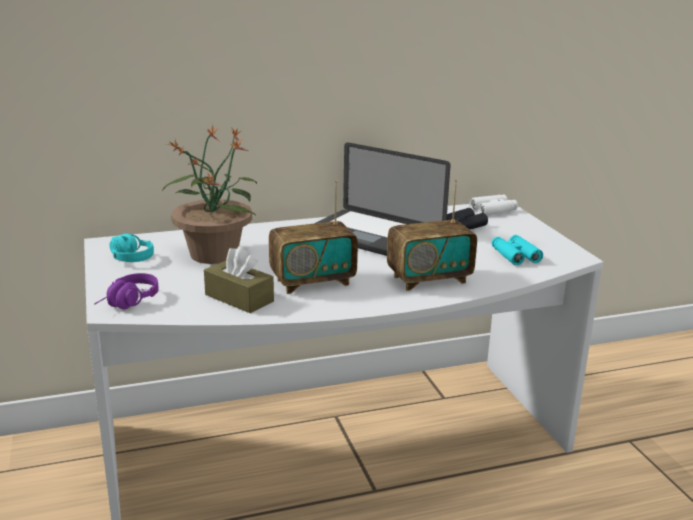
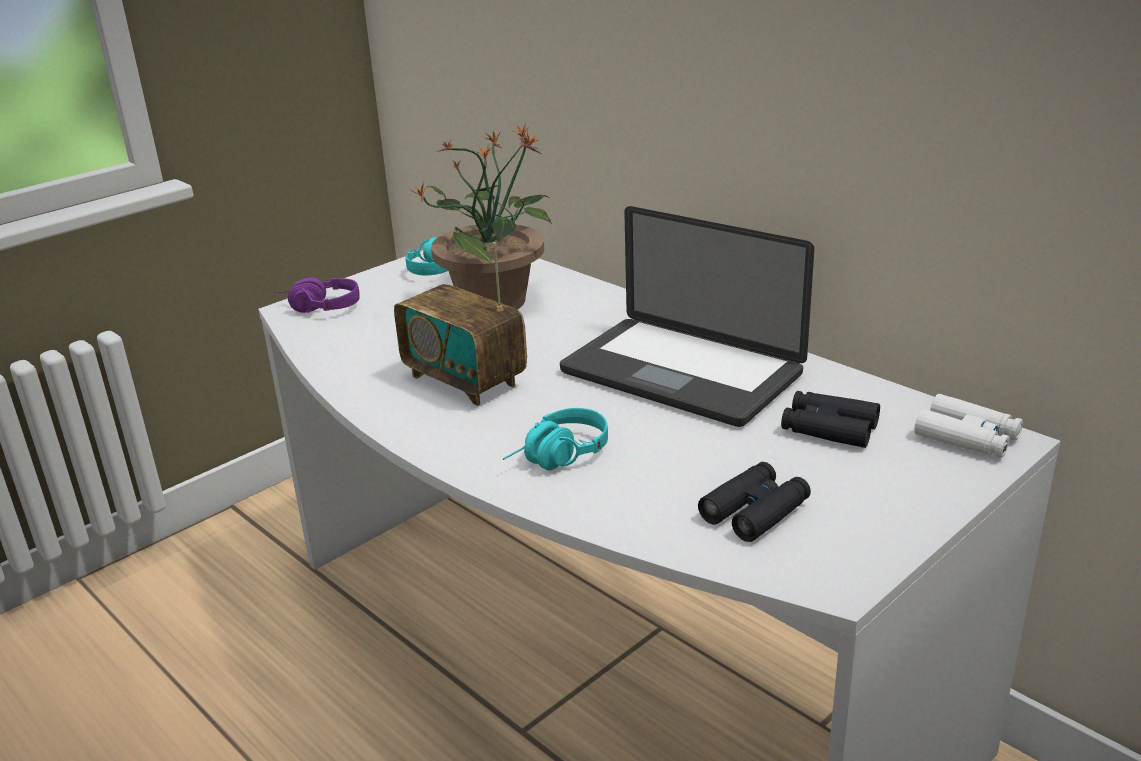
camera: 65 degrees right, 5 degrees up
(239, 298) = (376, 355): brown tissue box -> none
(374, 237) = (680, 373): laptop -> laptop turned 60 degrees counterclockwise
(429, 279) = (558, 458): radio -> turquoise headphones
(515, 255) = (755, 511): turquoise binoculars -> black binoculars

